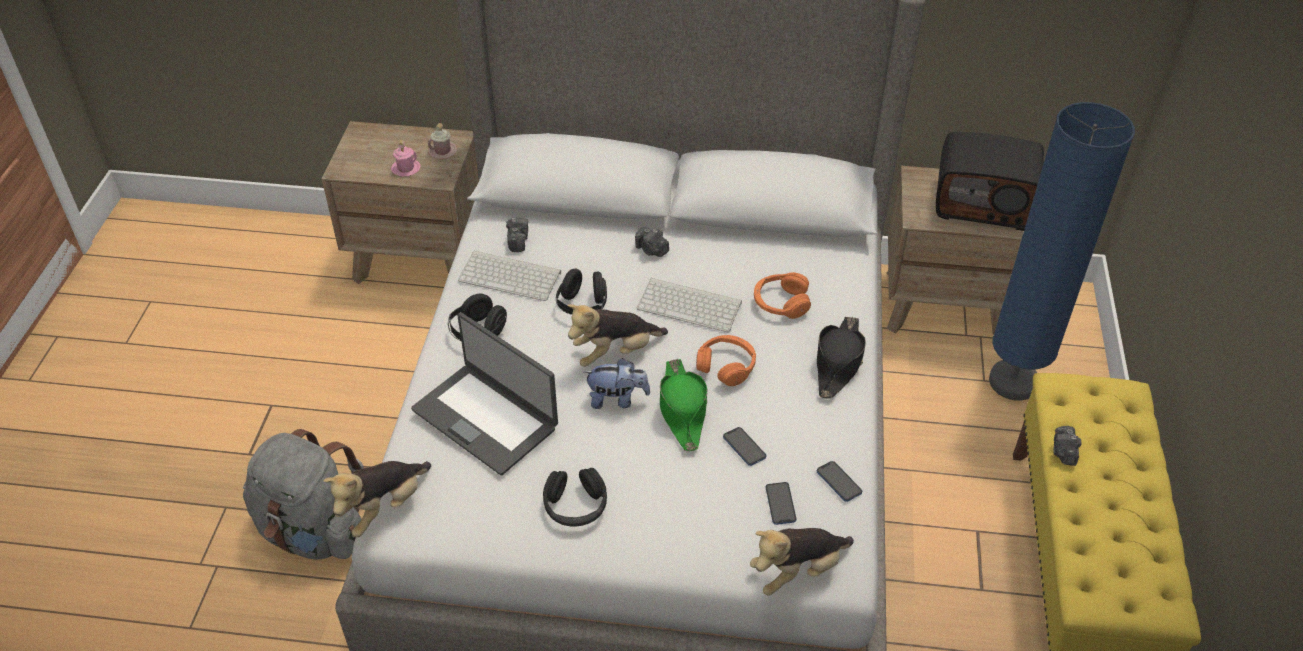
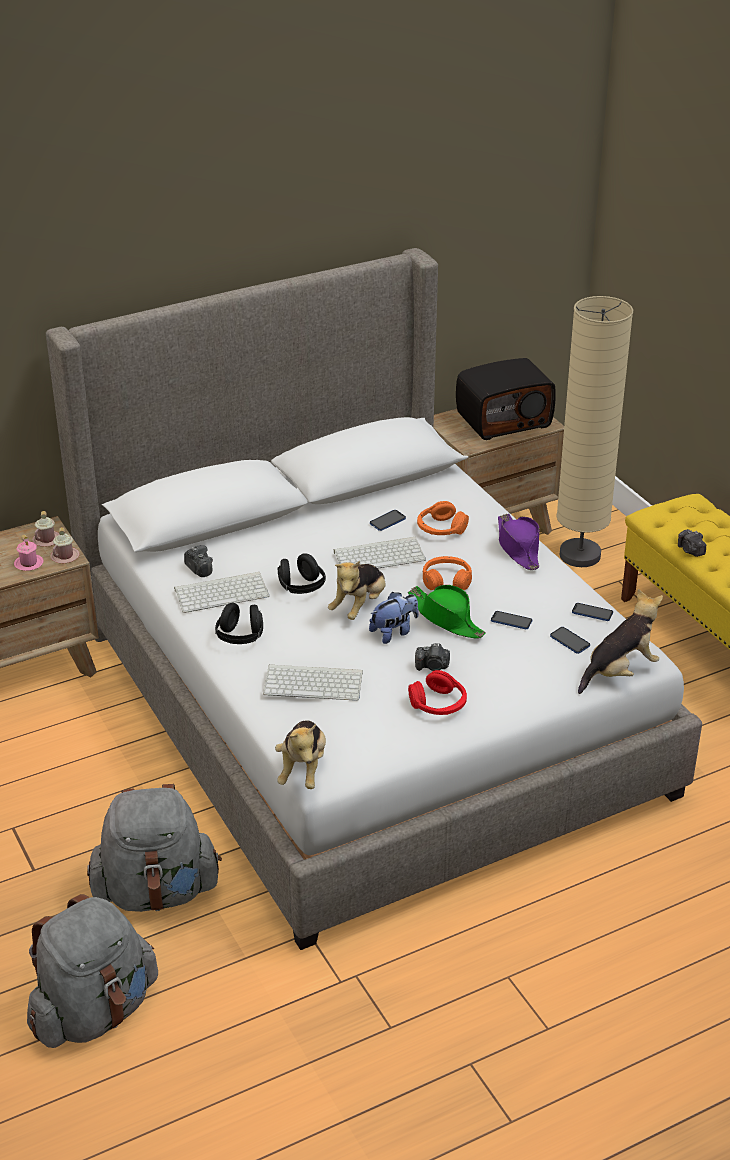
camera: 35 degrees left, 10 degrees down
(166, 619) = (95, 1012): none -> grey backpack
(440, 174) = (65, 556): none -> pink mug
(486, 418) = (315, 682): laptop -> keyboard
(575, 506) = (438, 704): black headphones -> red headphones
(651, 250) = (310, 534): camera -> camera (432, 666)
(737, 269) = (387, 521): none -> phone
(797, 571) = (619, 671): plush toy -> plush toy turned 150 degrees counterclockwise
(838, 362) = (518, 547): black hat -> purple hat
(1013, 382) = (580, 555): blue floor lamp -> beige floor lamp

